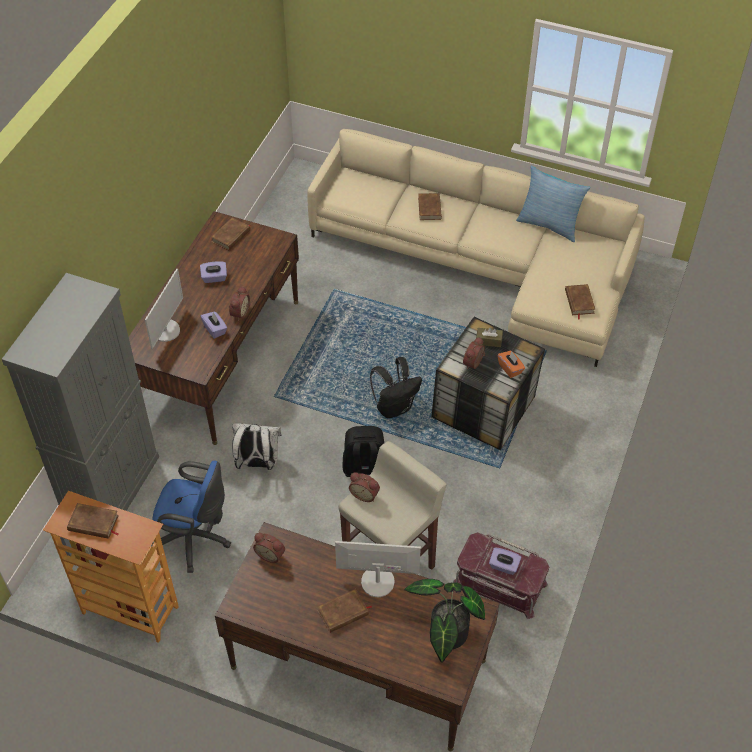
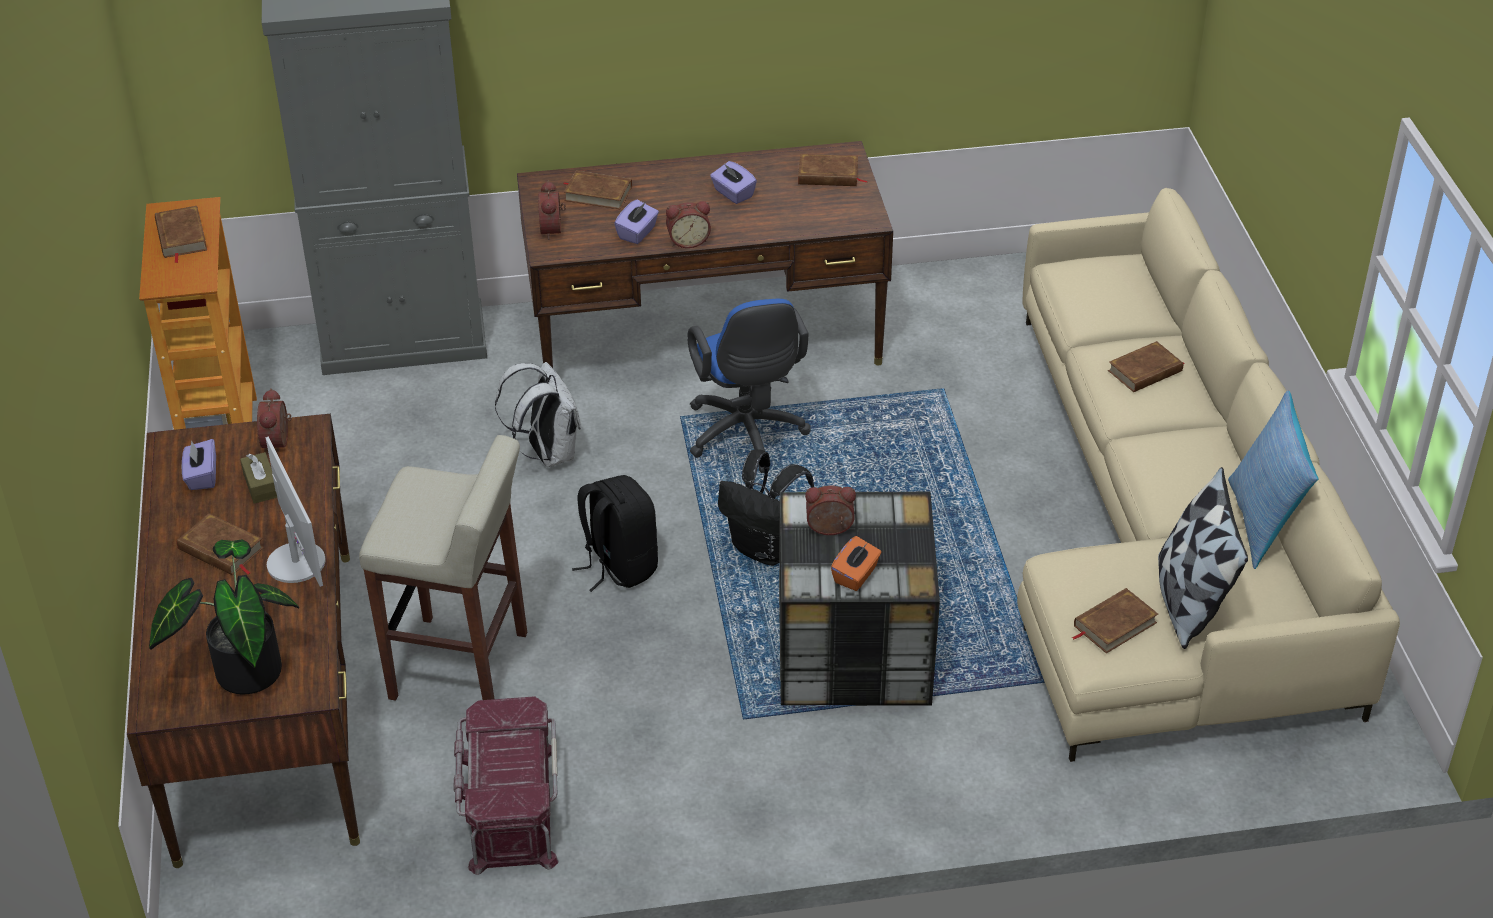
camera: 60 degrees right, 10 degrees down
(166, 330) = (598, 193): monitor -> brown book
(195, 539) = (374, 451): blue office chair -> blue office chair (747, 437)
(365, 494) = (437, 482): alarm clock -> alarm clock (554, 229)
(488, 341) = (892, 527): brown tissue box -> brown tissue box (261, 485)
(503, 566) = (502, 761): purple tissue box -> purple tissue box (202, 476)
(580, 271) = (1189, 601): none -> pillow

